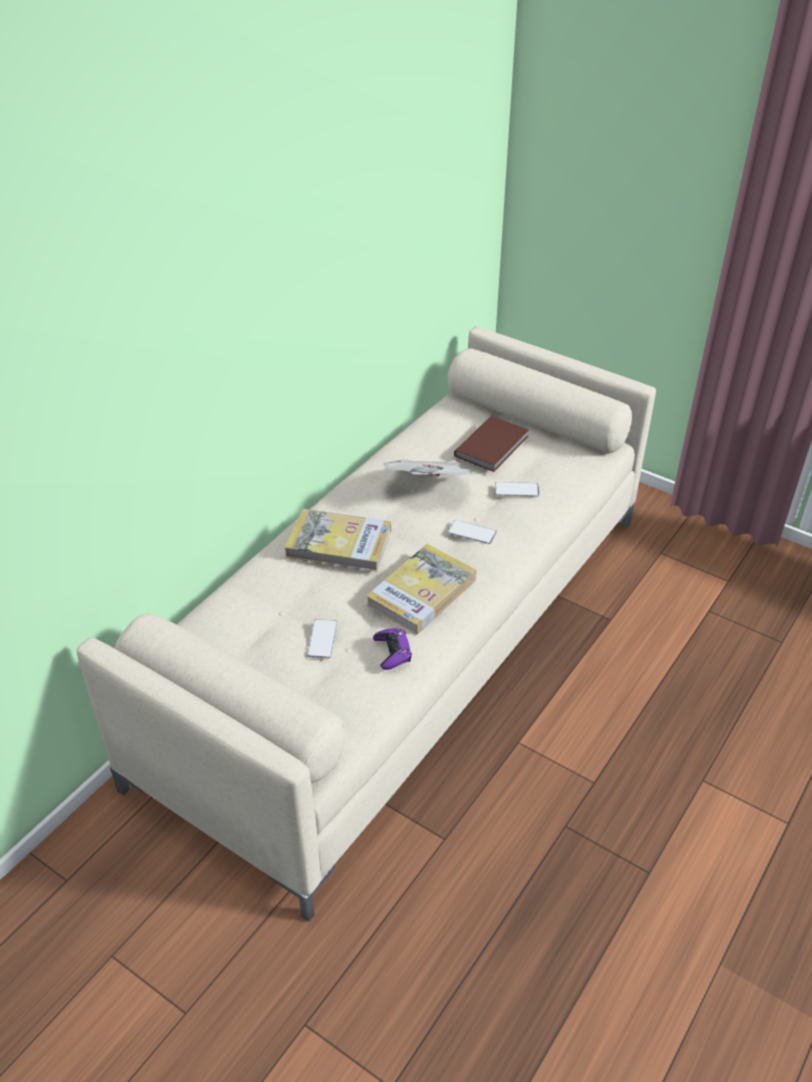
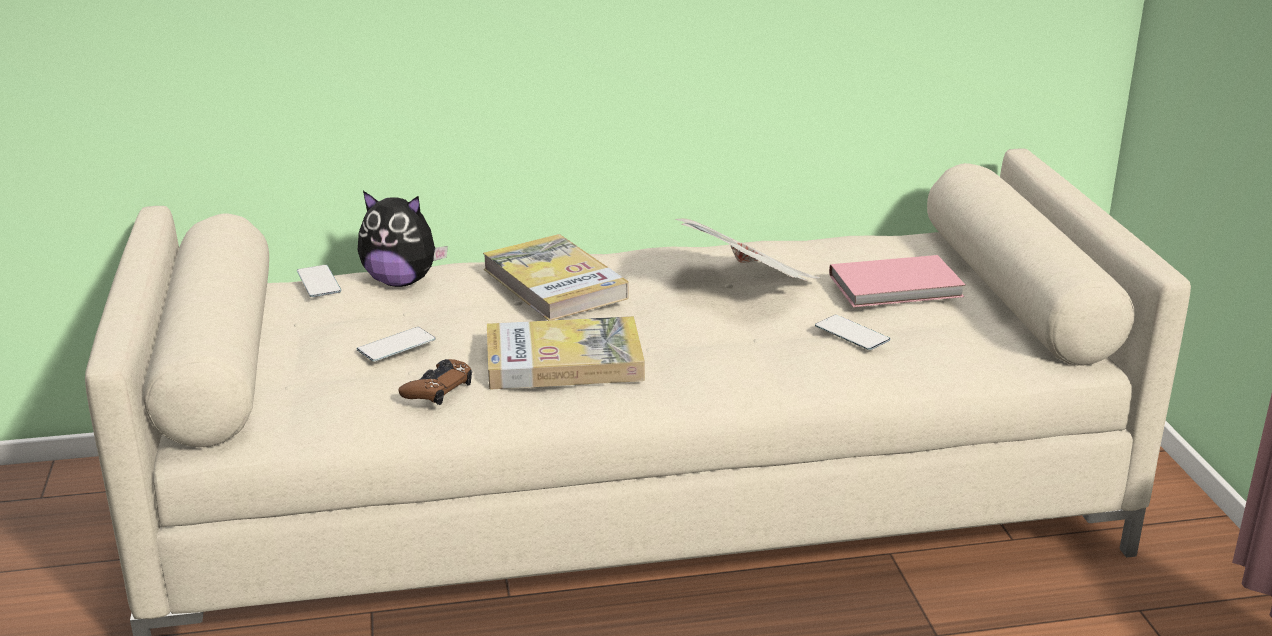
camera: 45 degrees right, 15 degrees down
(245, 593) = (401, 281): none -> plush toy
(392, 652) = (438, 388): purple game controller -> brown game controller
(472, 532) = (720, 342): phone -> phone (319, 281)
(493, 446) = (898, 287): brown book -> pink book

